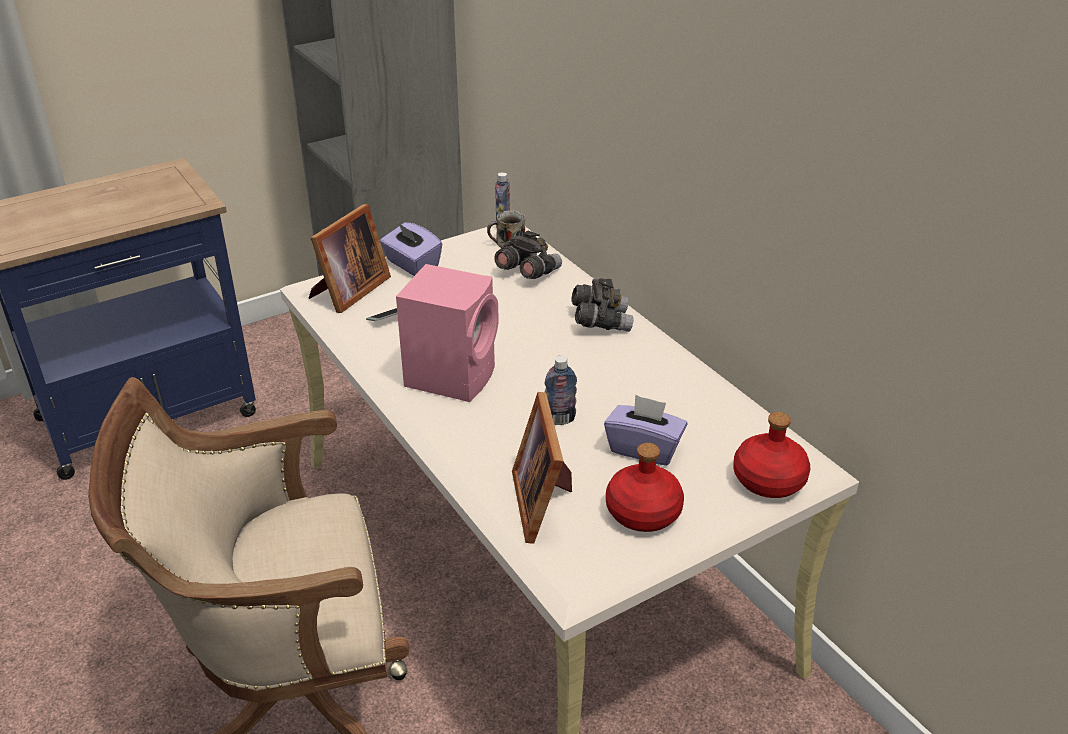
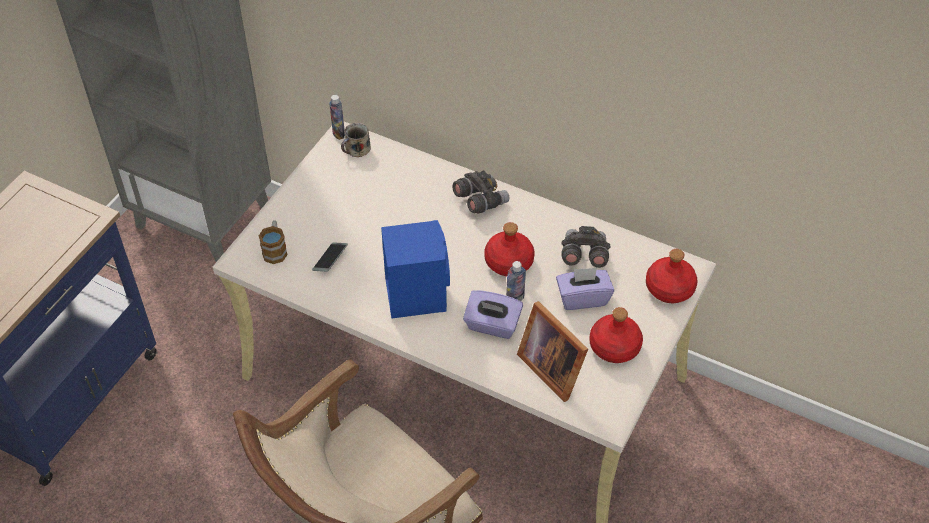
camera: 30 degrees left, 15 degrees up
(348, 292) = (275, 249): picture frame -> mug
(412, 264) = (300, 202): purple tissue box -> purple tissue box (492, 325)
(452, 375) = (416, 293): pink speaker -> blue speaker
(528, 273) = (394, 174): grey binoculars -> grey binoculars (583, 256)
(583, 384) = (508, 262): none -> red bottle

